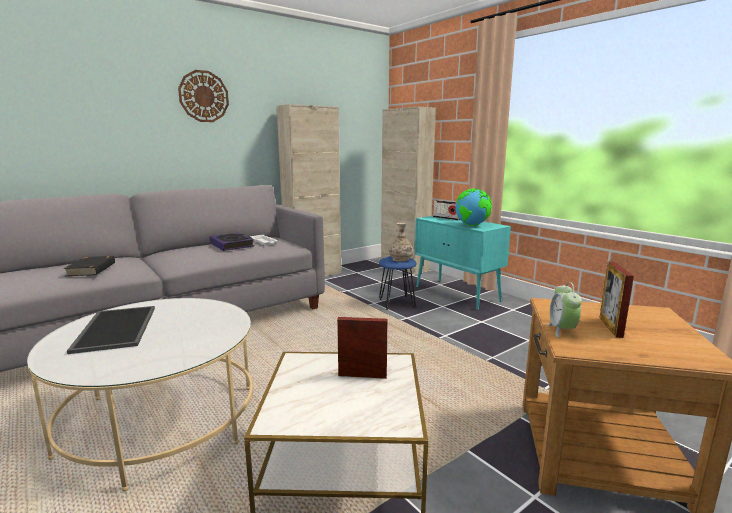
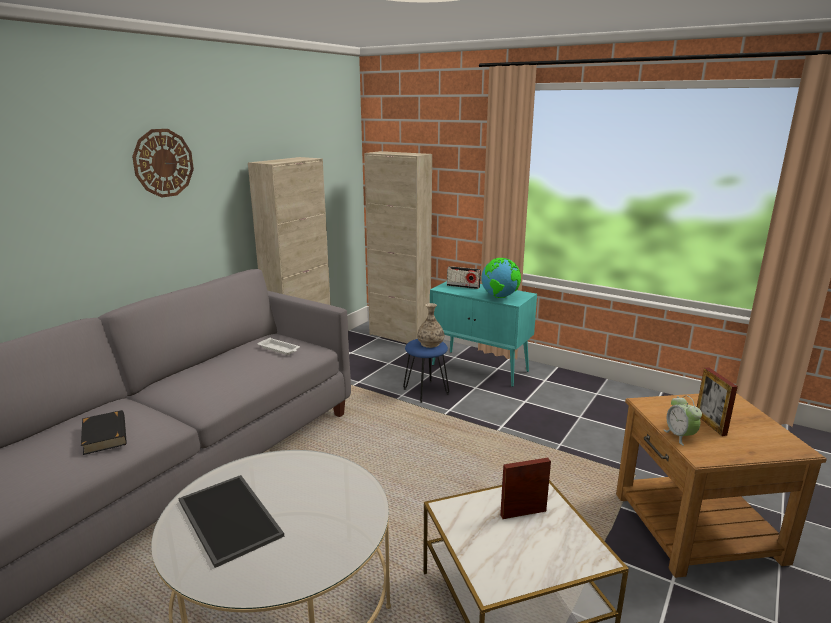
camera: 20 degrees left, 5 degrees up
(232, 245) = (244, 360): book -> none

